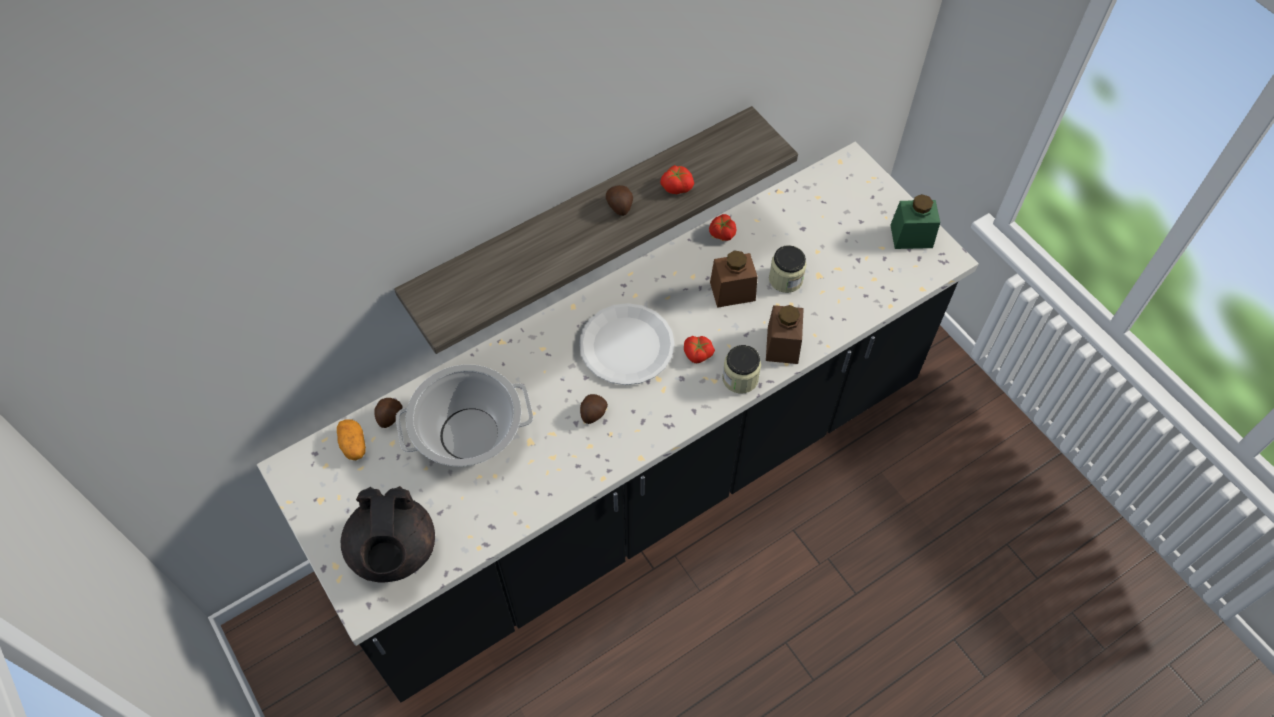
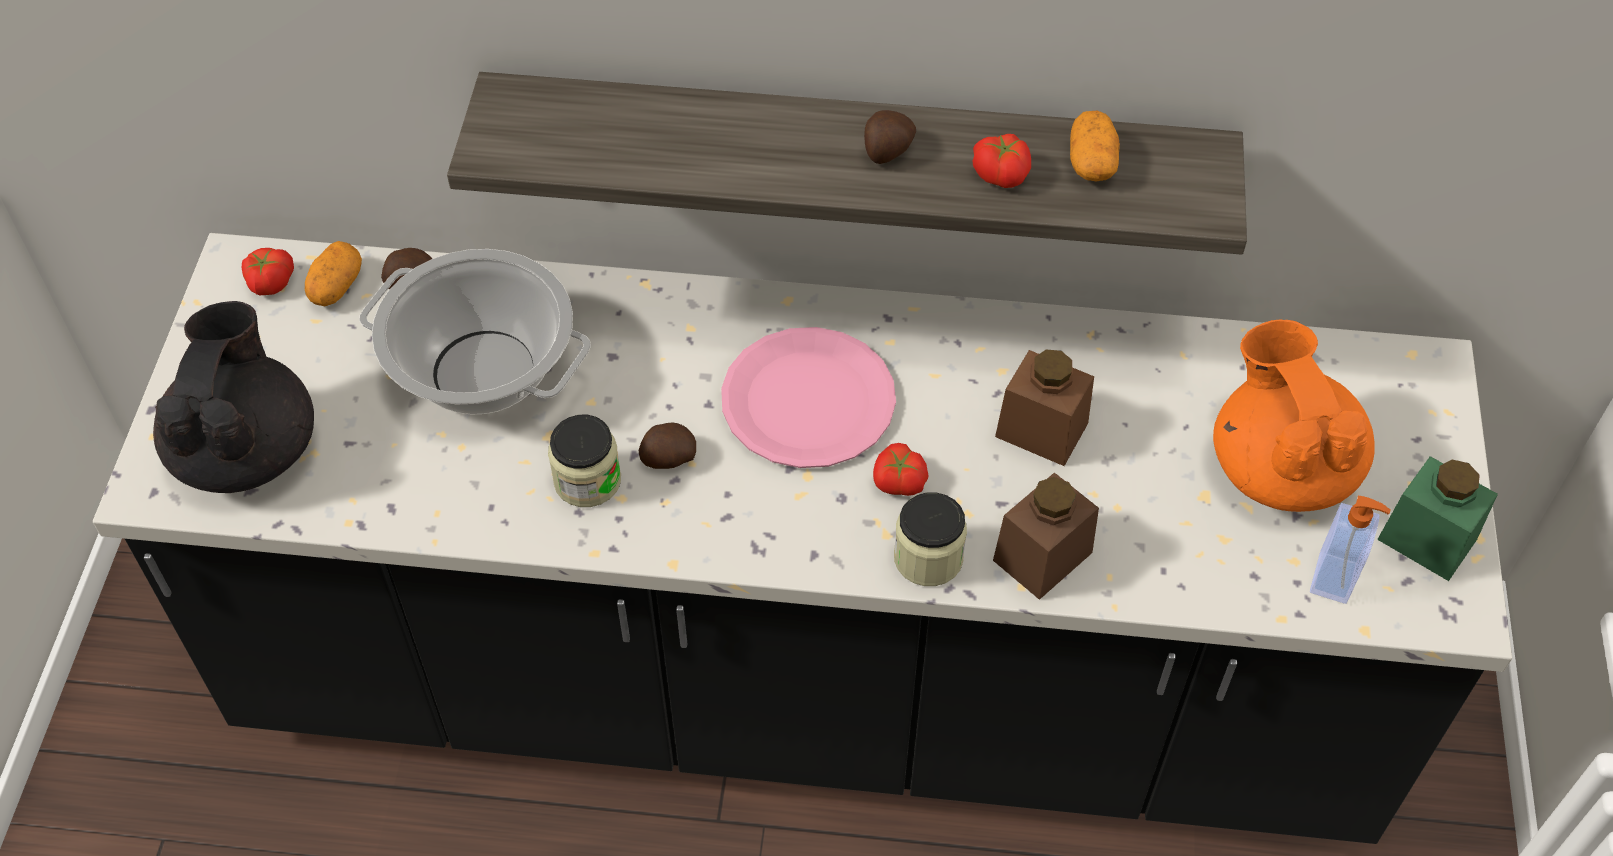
camera: 40 degrees right, 5 degrees down
(394, 551) = (247, 450): black teapot -> black teapot turned 150 degrees clockwise
(626, 345) = (808, 400): white plate -> pink plate
(707, 157) = (1091, 162): none -> potato
(721, 233) = (1107, 339): tomato -> tomato (269, 281)
(785, 279) = (1144, 466): jar -> jar (587, 480)
(835, 243) = (1281, 467): none -> orange teapot
(894, 275) = (1335, 578): none -> soap dispenser

